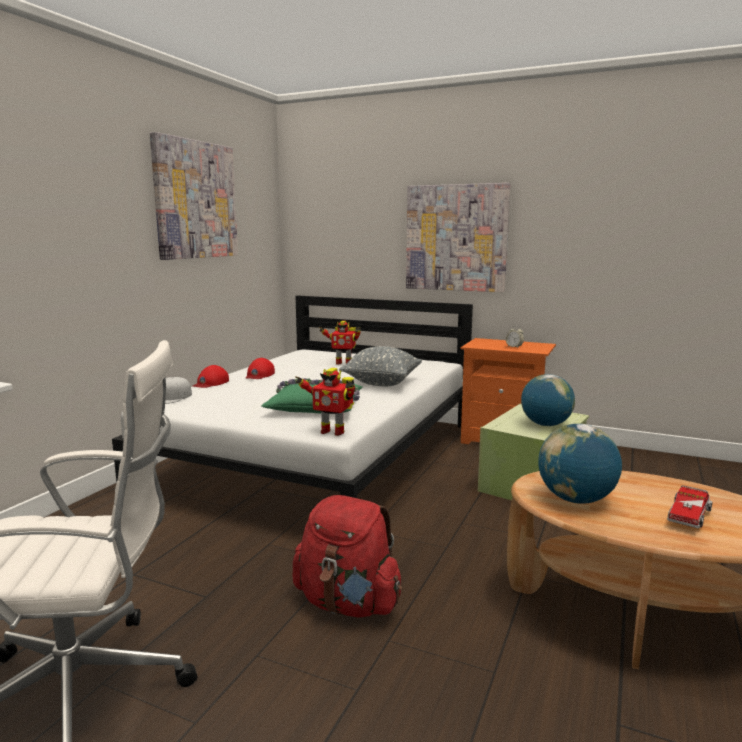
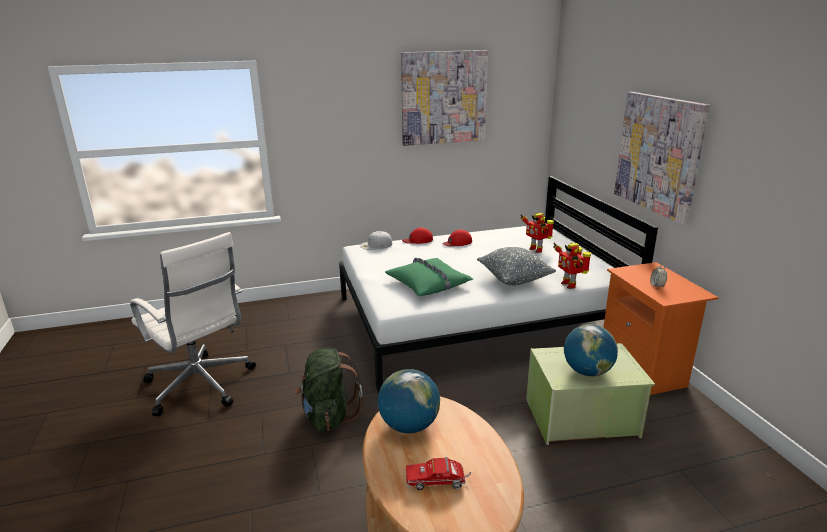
camera: 50 degrees right, 10 degrees up
(332, 431) = (393, 306): toy robot -> toy robot (569, 284)
(348, 603) = (328, 416): red backpack -> green backpack

